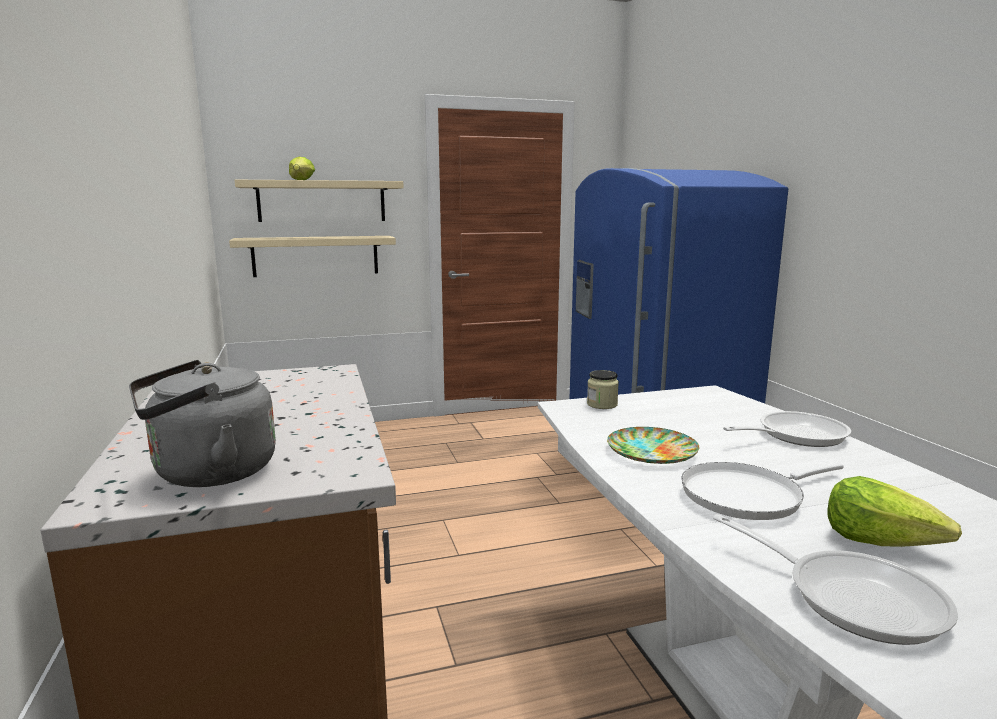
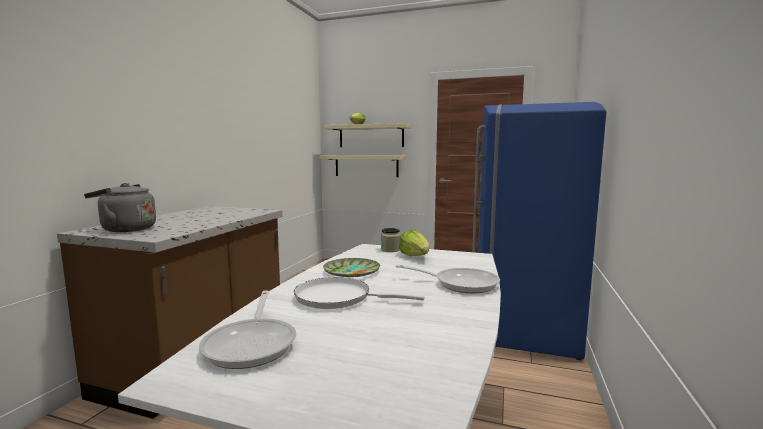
camera: 35 degrees right, 5 degrees down
(880, 541) = (342, 333): lettuce -> lettuce (415, 256)

